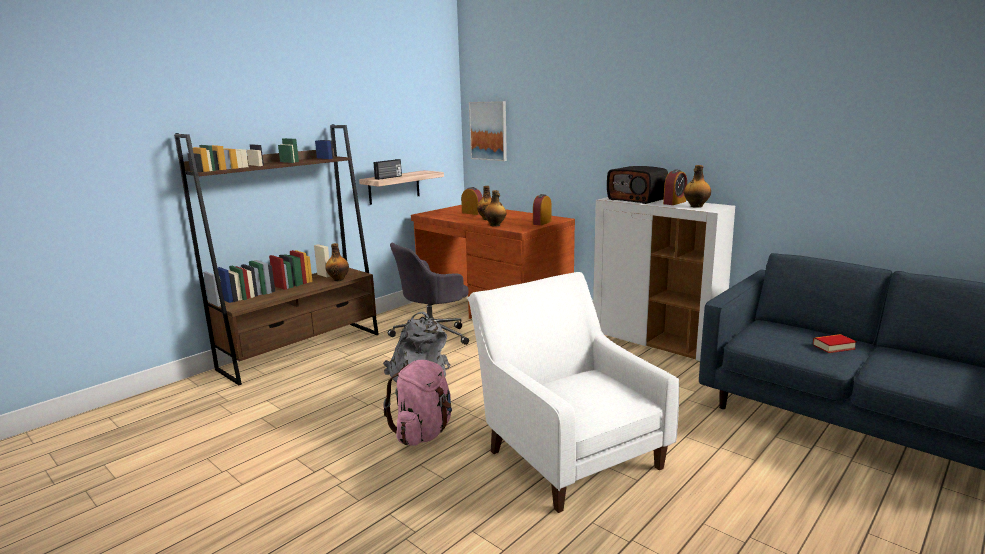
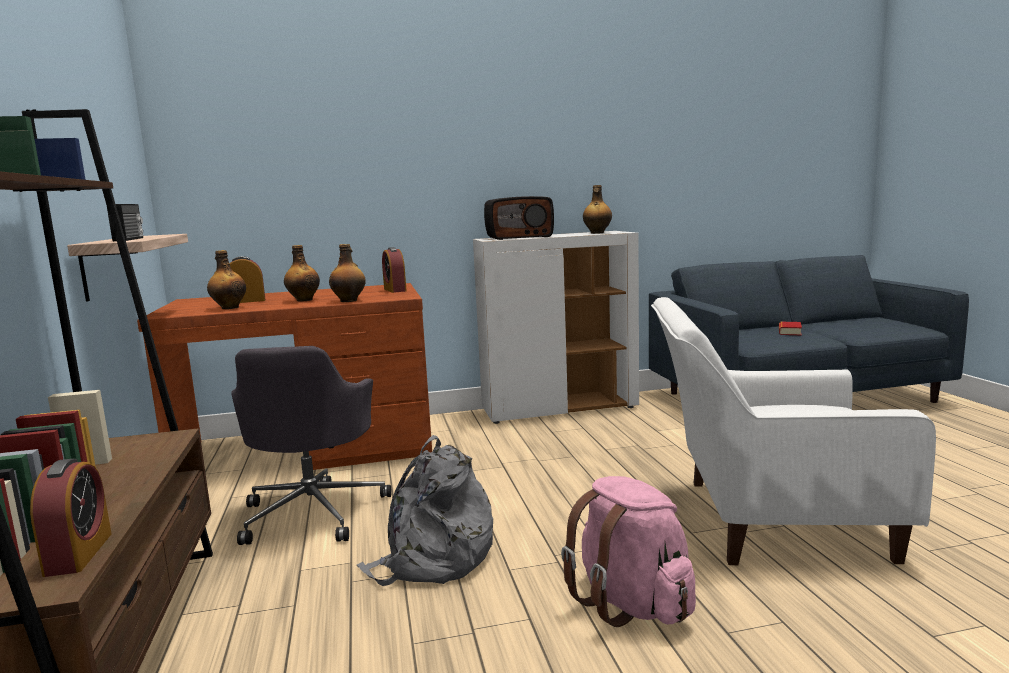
camera: 55 degrees left, 5 degrees down
(338, 279) = (153, 455): bottle -> bottle (229, 307)
(488, 131) = (219, 169): picture -> none
(674, 202) = (565, 234): alarm clock -> alarm clock (79, 553)

